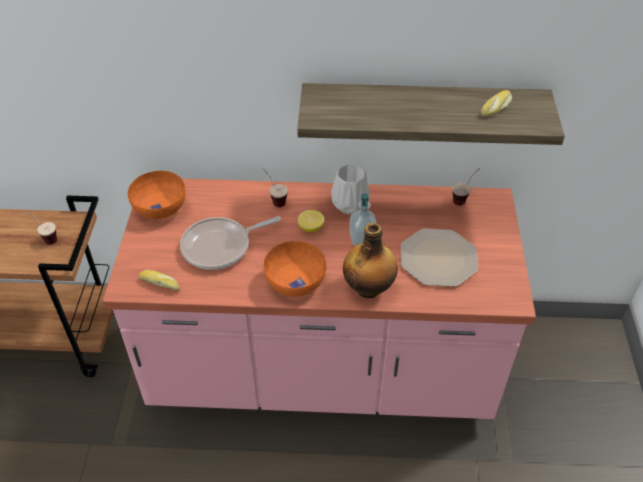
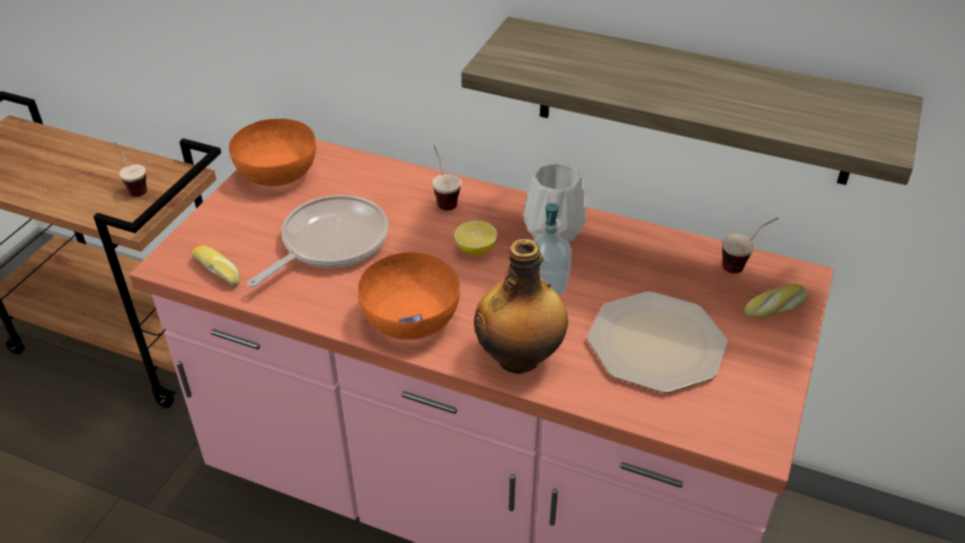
camera: 20 degrees right, 5 degrees down
(220, 247) = (330, 243): frying pan -> frying pan turned 135 degrees clockwise
(496, 108) = (807, 104): bread -> bread (776, 308)

